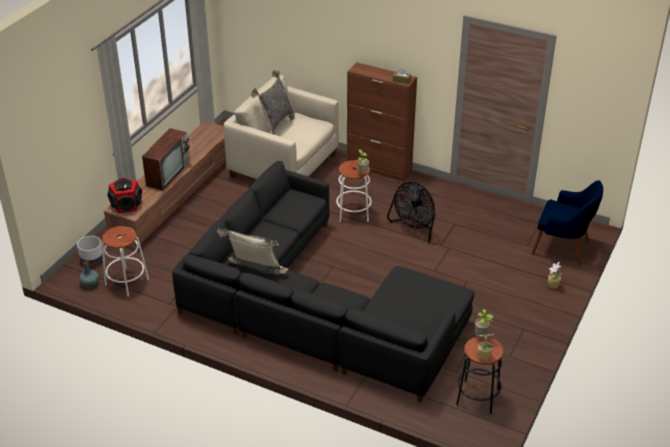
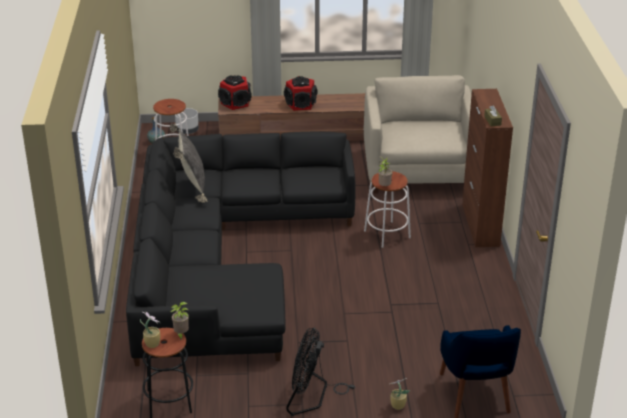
camera: 60 degrees right, 5 degrees down
(168, 173) = (301, 104): television -> speaker
(274, 127) = (416, 120): pillow -> none
(414, 226) = (404, 278): black fan -> black fan (313, 392)

